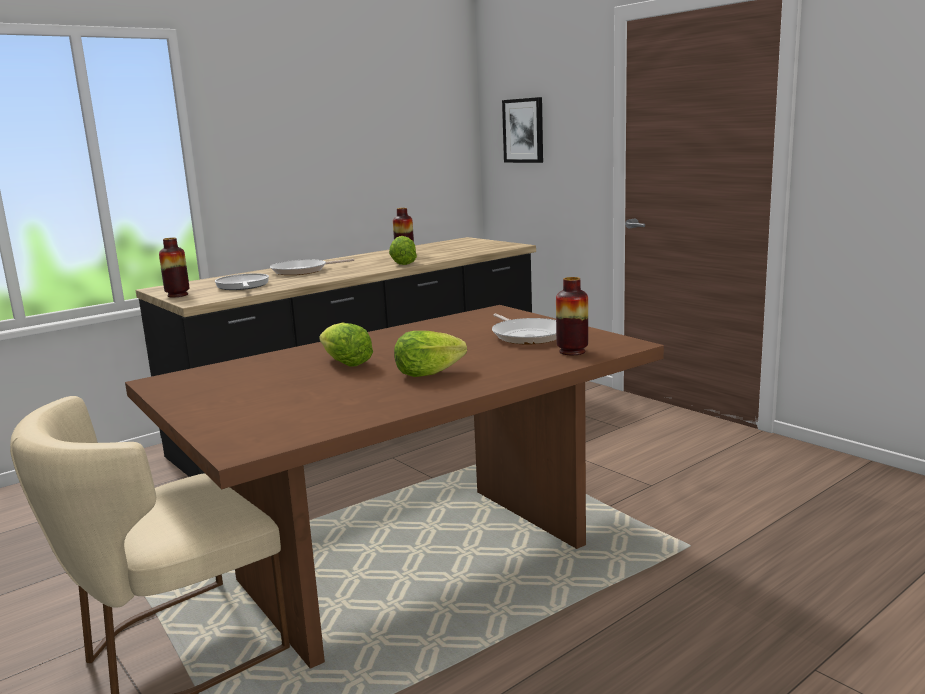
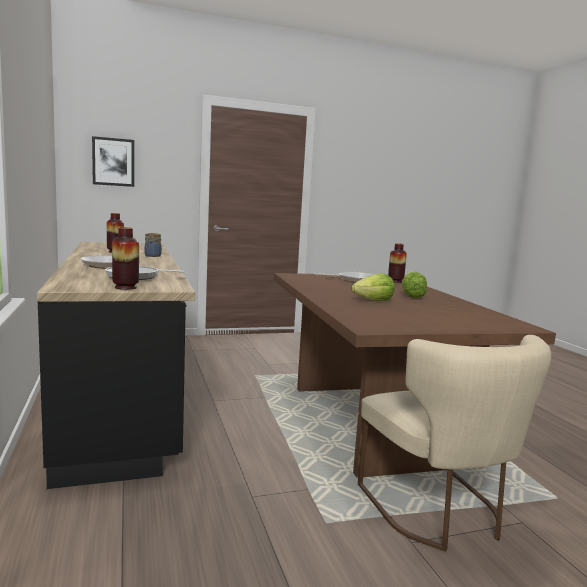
camera: 70 degrees left, 5 degrees down
(403, 263) = (152, 256): lettuce -> jar

